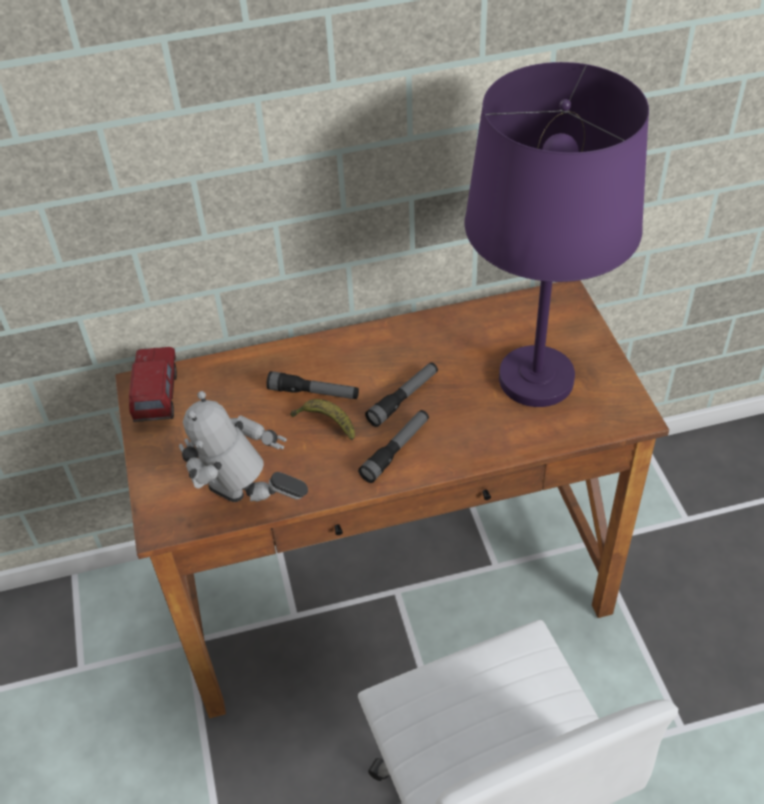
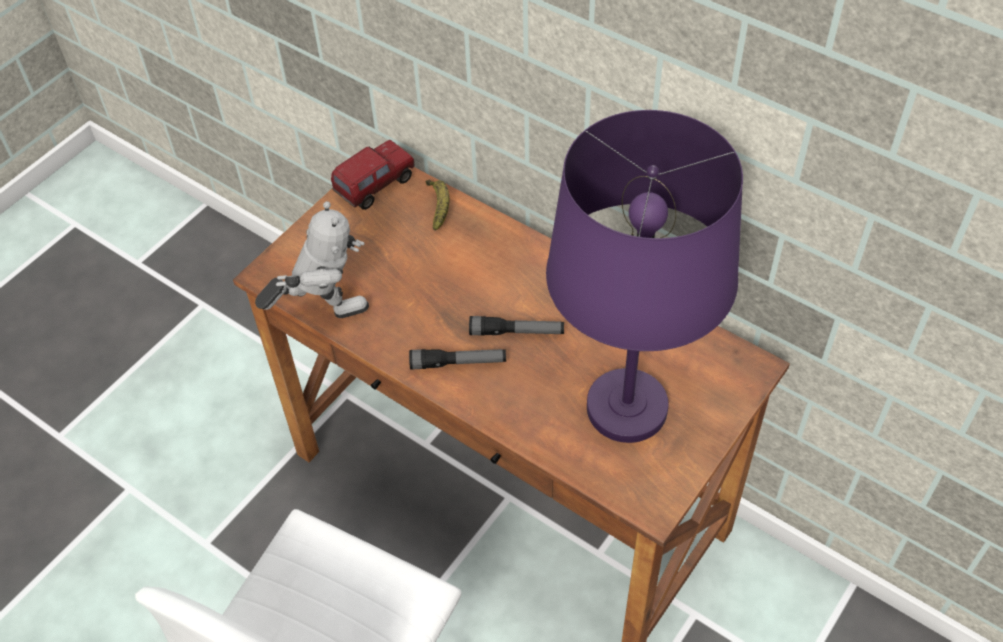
camera: 50 degrees right, 5 degrees up
(248, 507) = (323, 311): toy robot -> toy robot turned 90 degrees clockwise
(313, 393) = (468, 272): flashlight -> none
(326, 423) = (444, 301): banana -> banana (438, 207)

